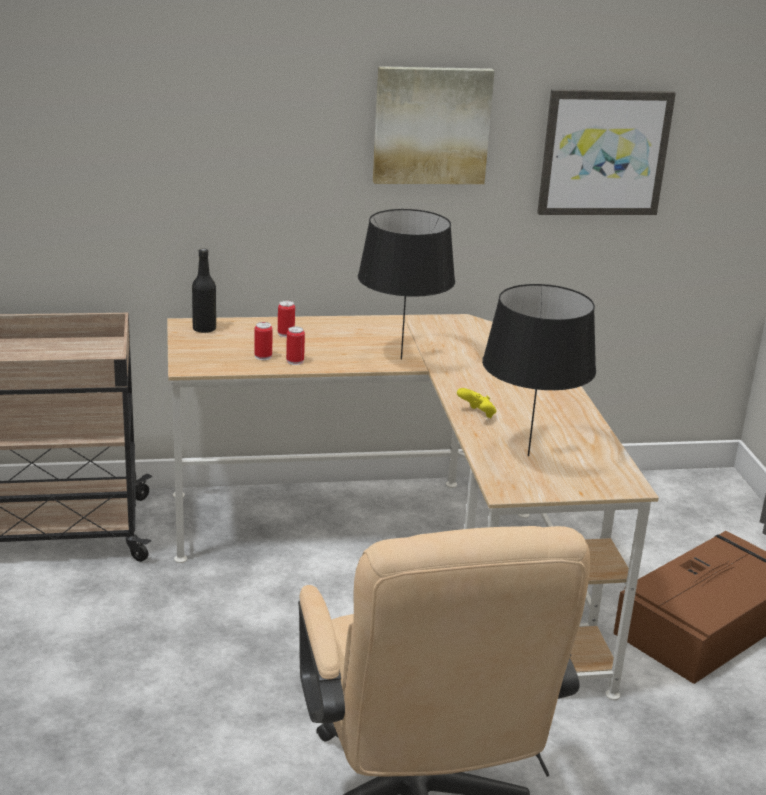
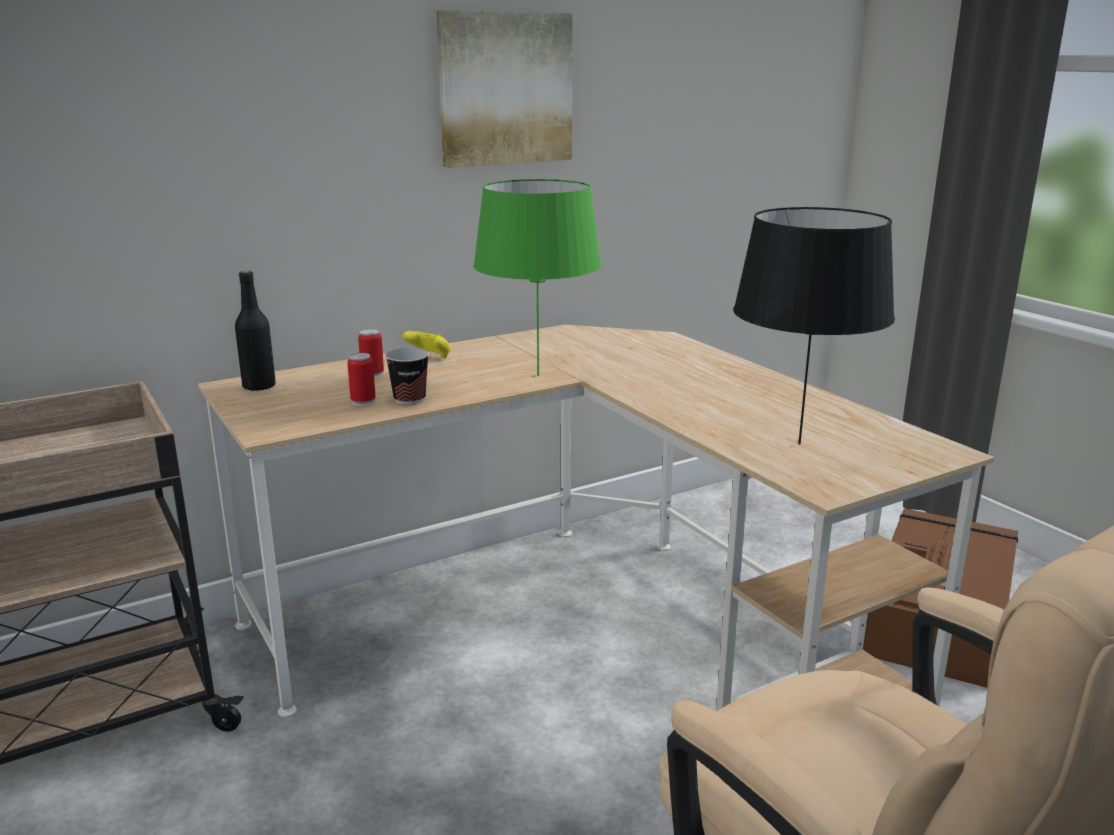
camera: 20 degrees left, 5 degrees down
(295, 361) = (409, 399): can -> cup
(401, 359) = (537, 375): black table lamp -> green table lamp
(477, 415) = (689, 413): yellow game controller -> yellow game controller (430, 358)
(604, 152) = (685, 115): picture -> none

